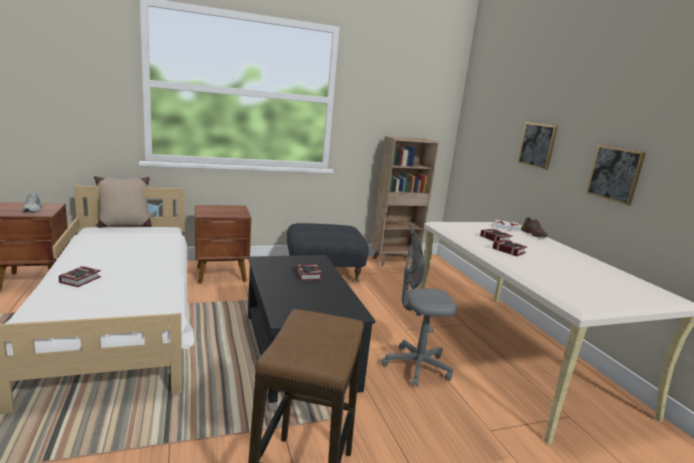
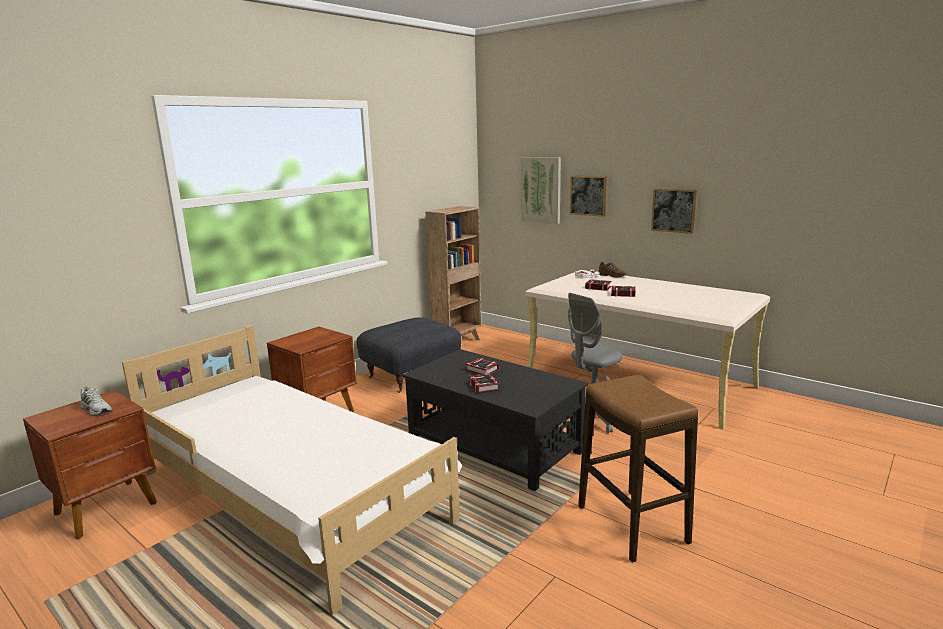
camera: 30 degrees left, 0 degrees up
(82, 279) = (285, 455): book -> book (484, 385)
(124, 225) = (193, 394): beige pillow -> none
(501, 134) = (541, 190): none -> picture

